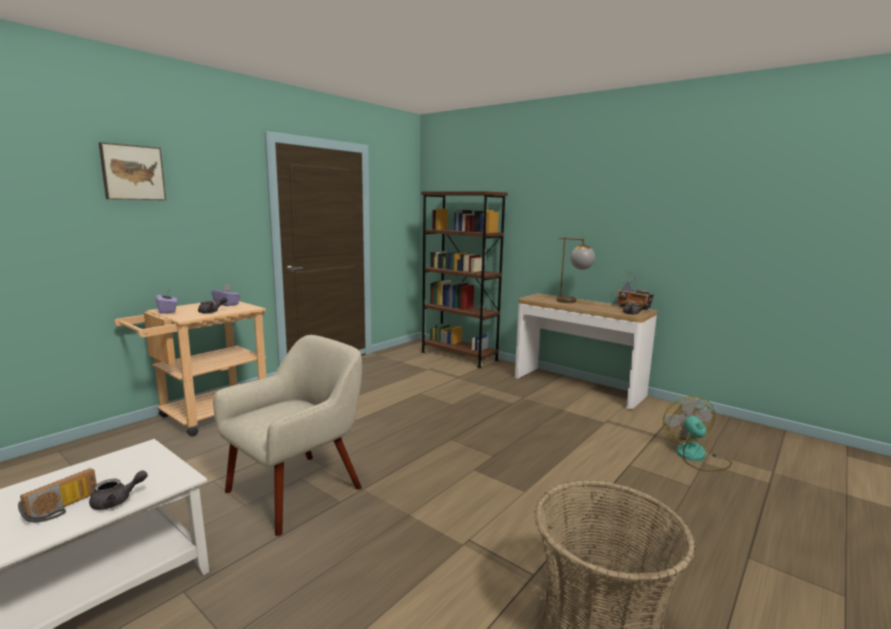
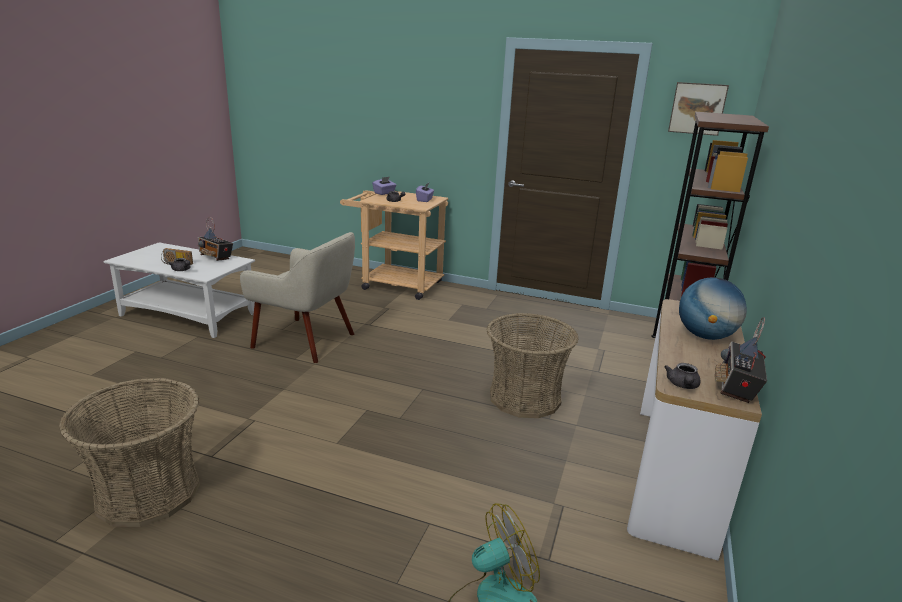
camera: 70 degrees right, 10 degrees up
(92, 468) = (216, 257): none -> radio
(132, 172) = (390, 81): picture -> picture (697, 108)
(483, 405) = (525, 398): none -> basket
(573, 302) = (705, 336): table lamp -> globe

